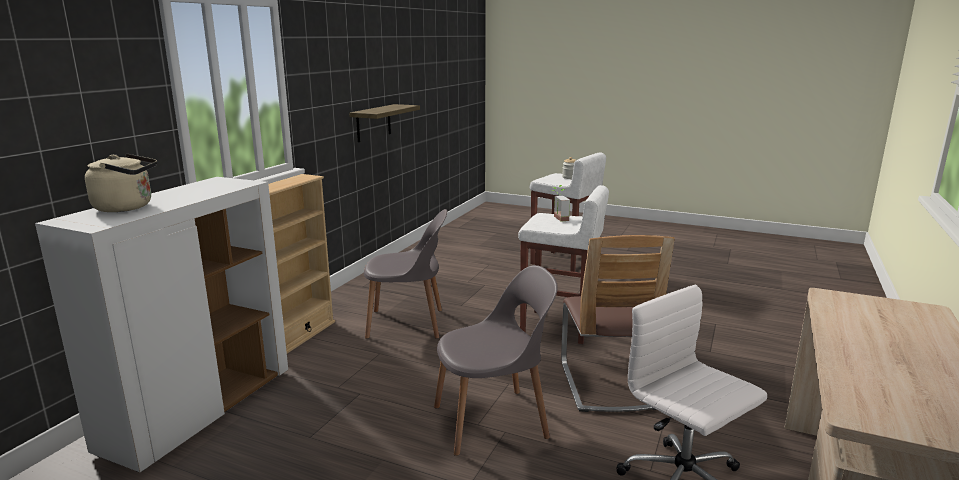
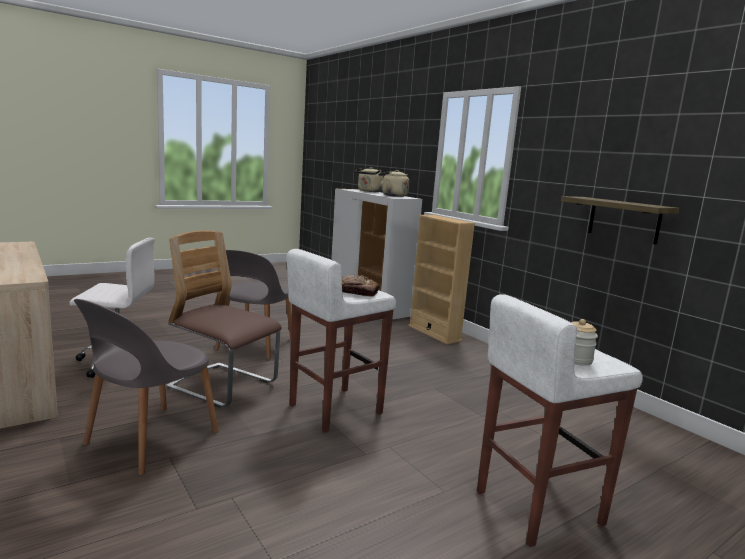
camera: 120 degrees right, 5 degrees down
(206, 188) = (392, 195): none -> beige kettle
(408, 324) = (416, 361): grey chair -> grey chair (149, 439)
(557, 219) = (355, 292): potted plant -> bread

